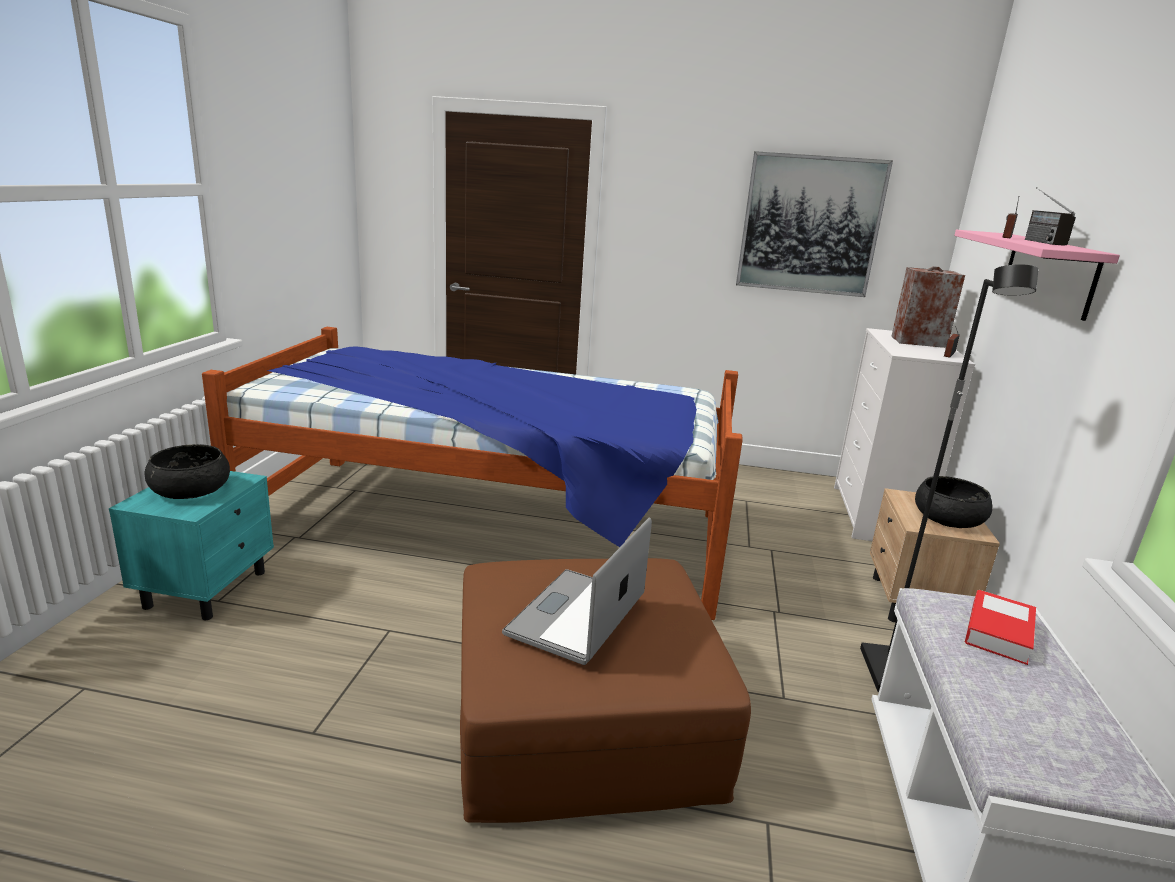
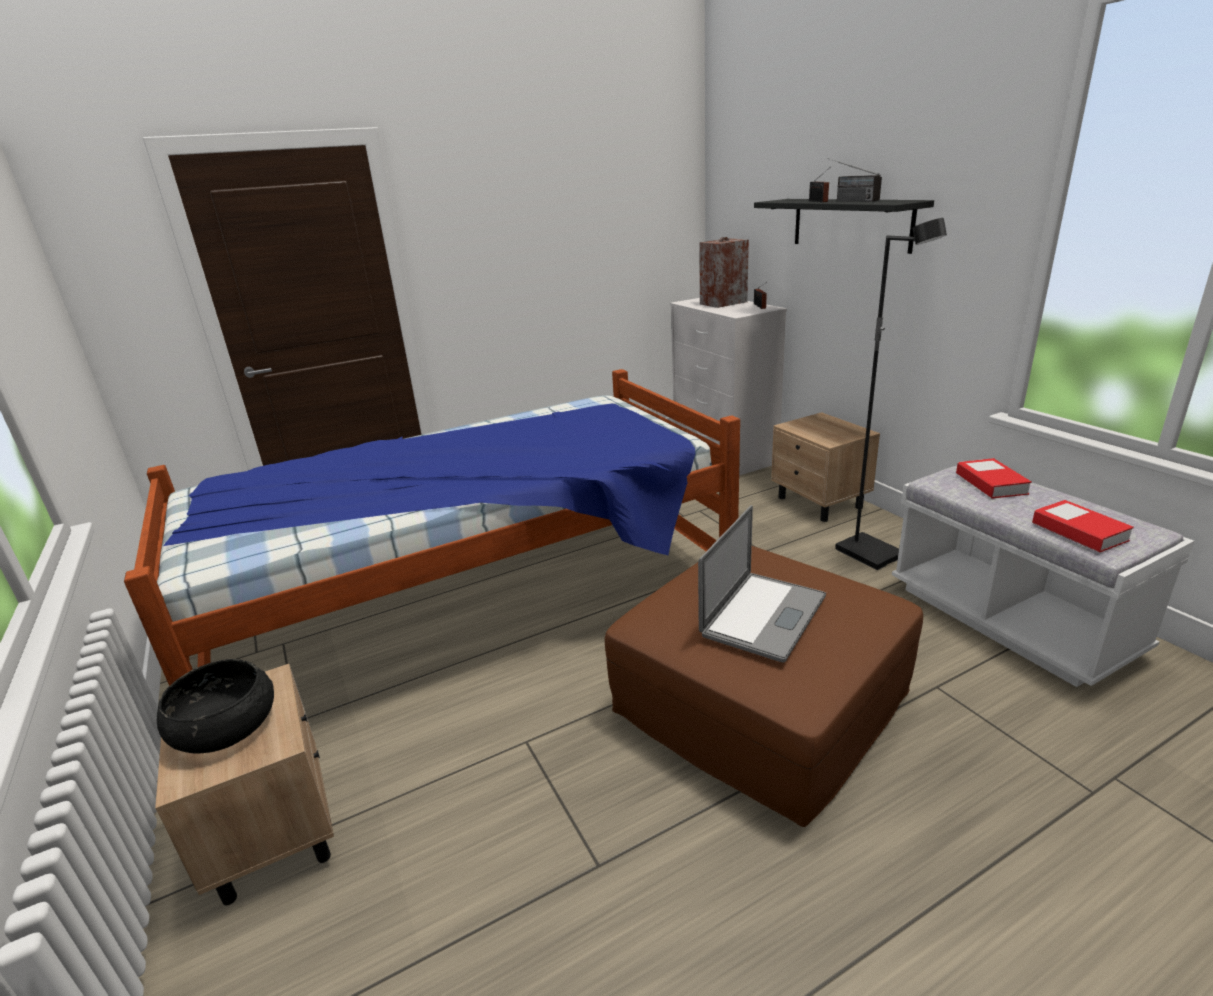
camera: 35 degrees left, 5 degrees up
(208, 588) = (274, 832): turquoise nightstand -> beige nightstand
(576, 615) = (763, 615): laptop -> laptop turned 135 degrees counterclockwise
(810, 225) = (599, 221): picture -> none
(948, 518) = (834, 429): black bowl -> none
(1011, 727) = (1079, 532): none -> book
(1048, 273) = (850, 224): pink shelf -> black shelf

